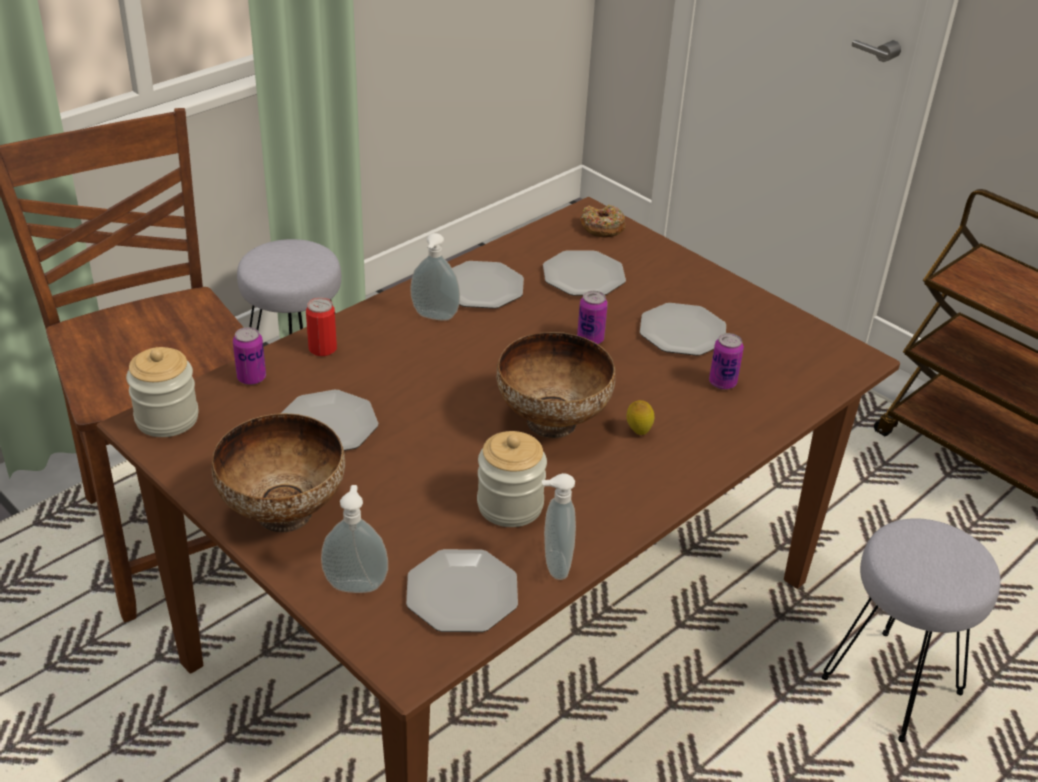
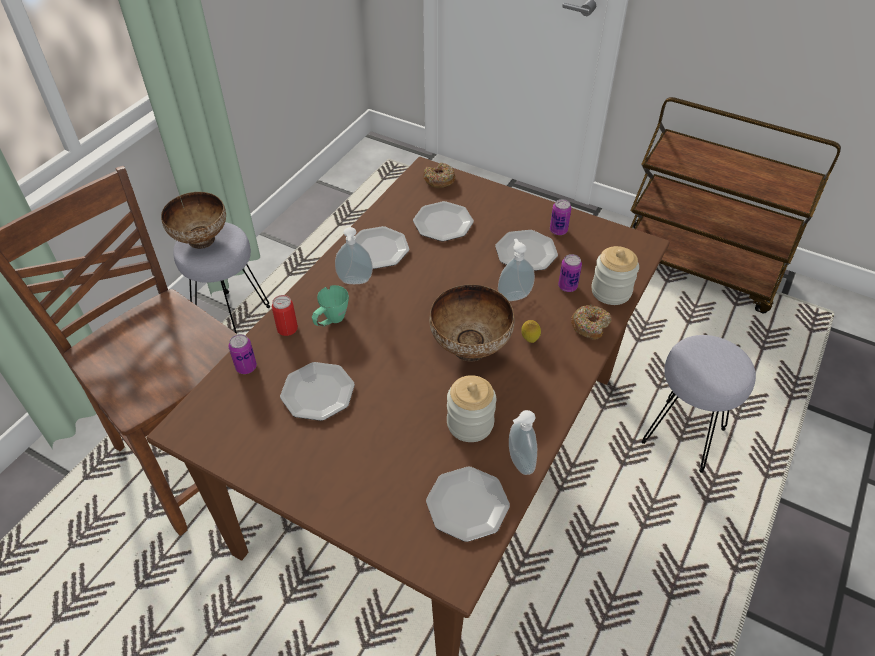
camera: 15 degrees left, 10 degrees up
(167, 418) = (198, 419): jar -> jar (611, 291)
(284, 511) = (317, 474): bowl -> bowl (201, 239)
(356, 584) = (392, 519): soap dispenser -> soap dispenser (514, 295)
(382, 354) = (331, 322): none -> green mug
(590, 339) = (468, 273): can -> can (558, 230)
(732, 434) = (590, 326): none -> donut

